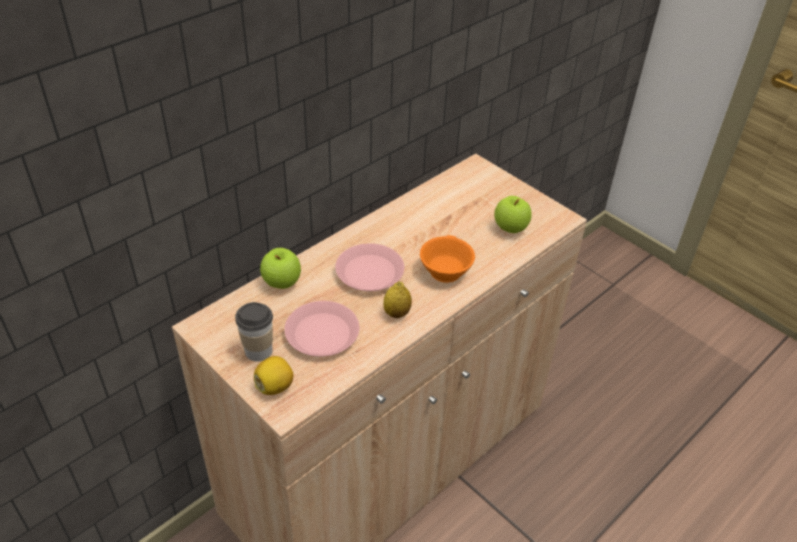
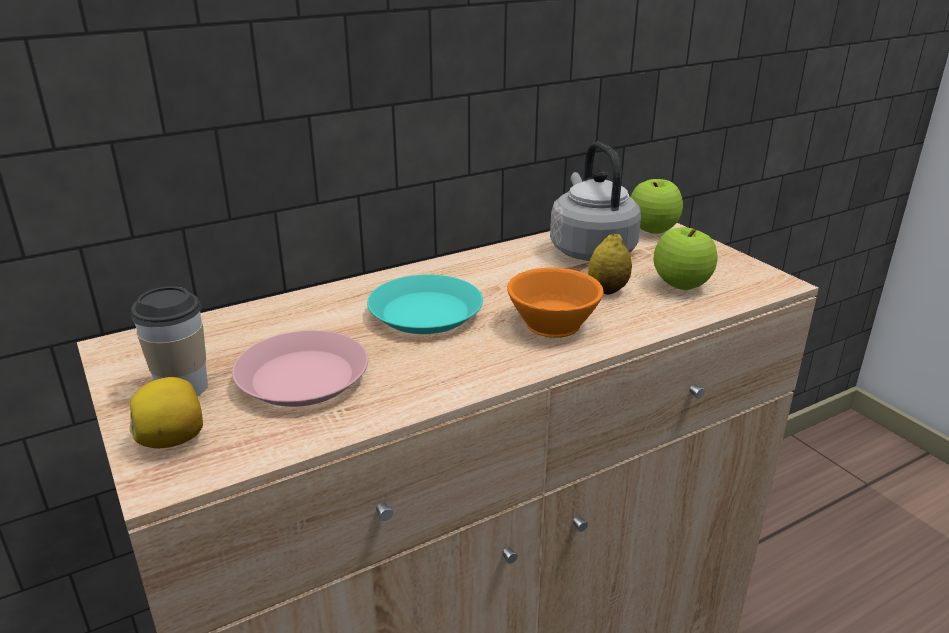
camera: 15 degrees right, 15 degrees down
(282, 283) = (281, 310): apple -> apple (652, 230)
(370, 272) = (426, 313): pink plate -> turquoise plate
(397, 313) = (445, 366): lemon -> lemon (607, 290)
(450, 201) = (590, 249): none -> grey kettle

